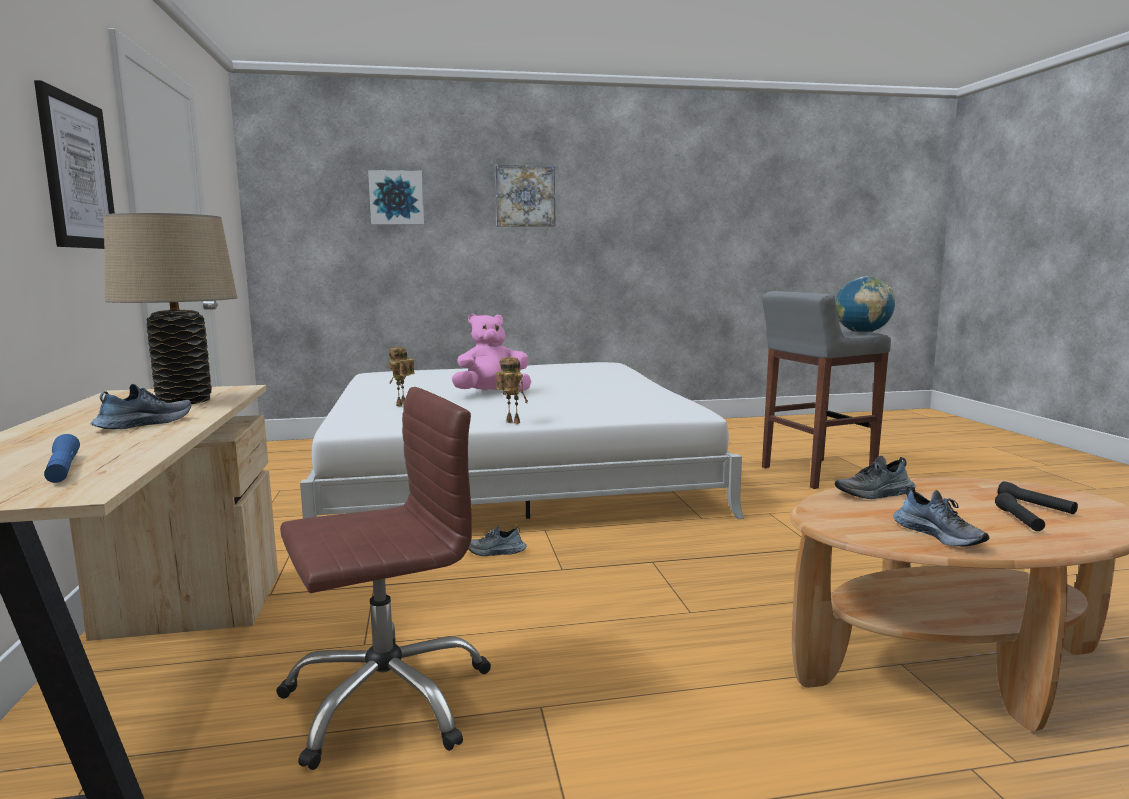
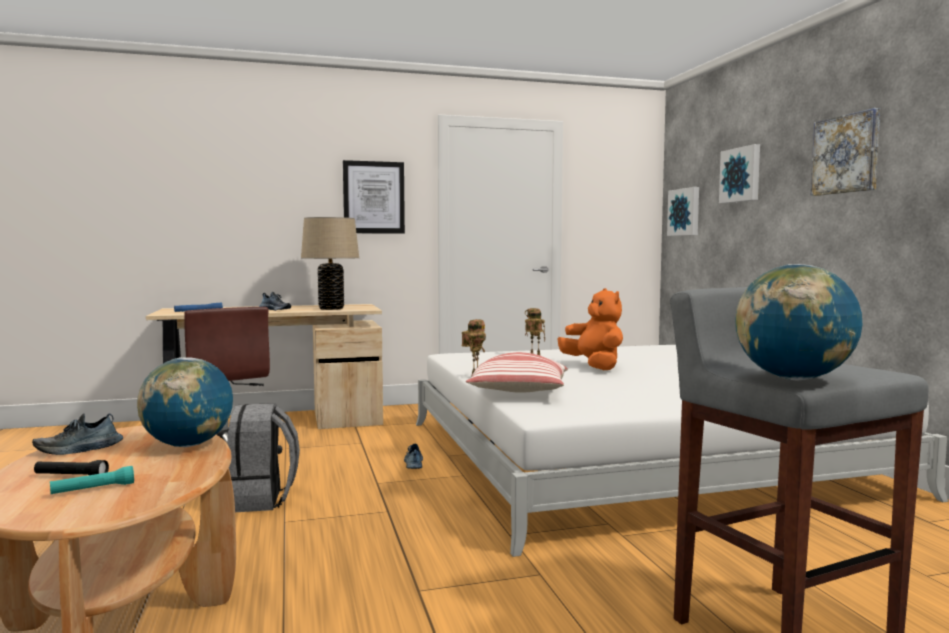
camera: 85 degrees right, 5 degrees down
(298, 230) = (685, 212): none -> picture
(492, 393) = (594, 366): pink plush toy -> orange plush toy
(608, 414) = (519, 393): none -> pillow
(619, 635) = (260, 500): none -> grey backpack
(875, 494) = (188, 445): shoe -> globe
(1035, 506) = (93, 489): black flashlight -> turquoise flashlight

